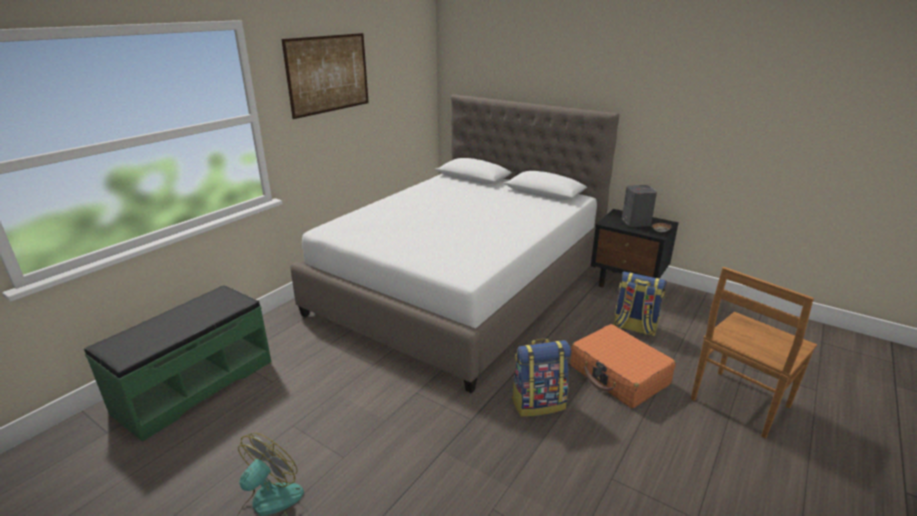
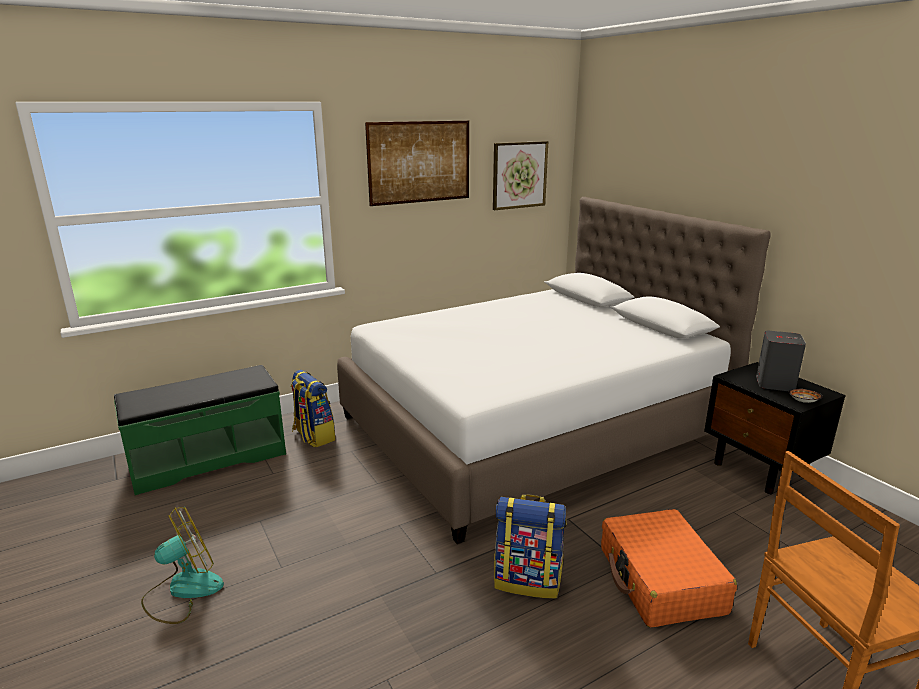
camera: 25 degrees right, 5 degrees down
(402, 79) = (519, 175): none -> picture
(634, 327) = (728, 527): backpack -> backpack (313, 436)

